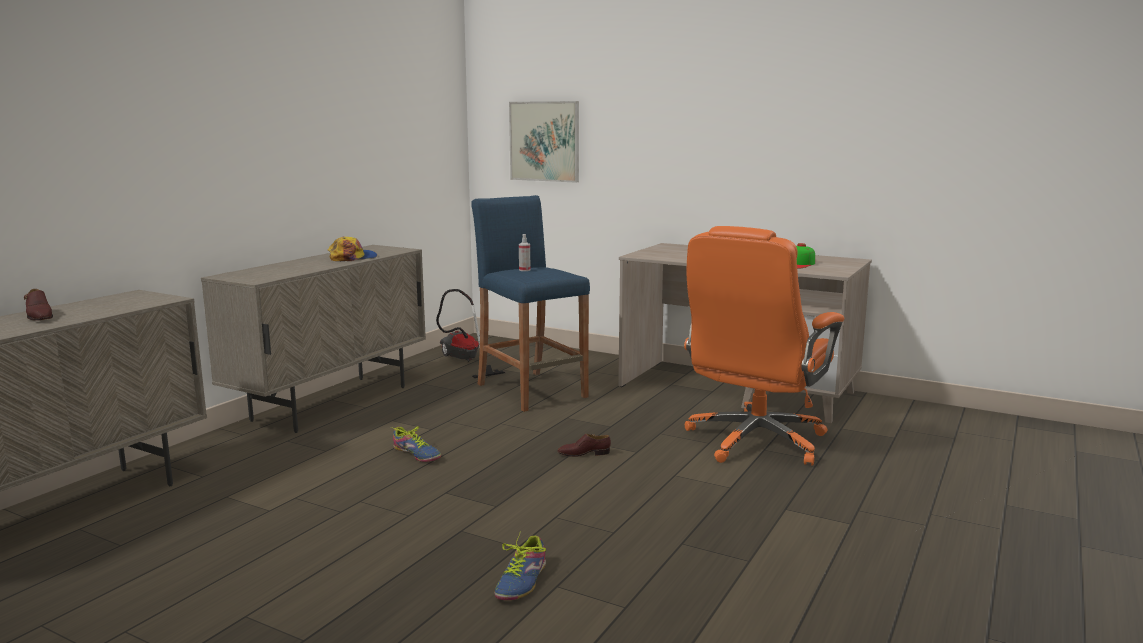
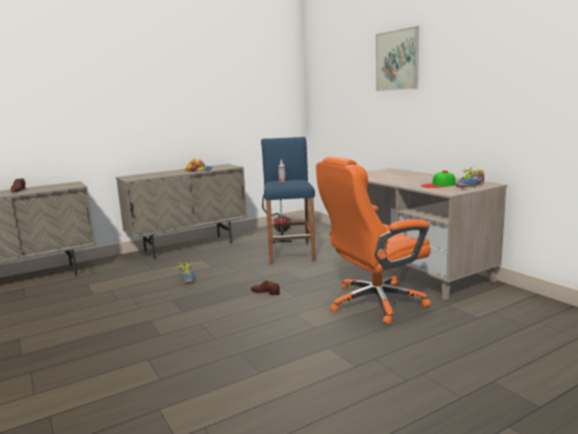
camera: 30 degrees right, 0 degrees up
(522, 581) = (136, 352): shoe -> shoe (470, 185)
(544, 141) = (336, 103): picture -> picture (397, 60)

